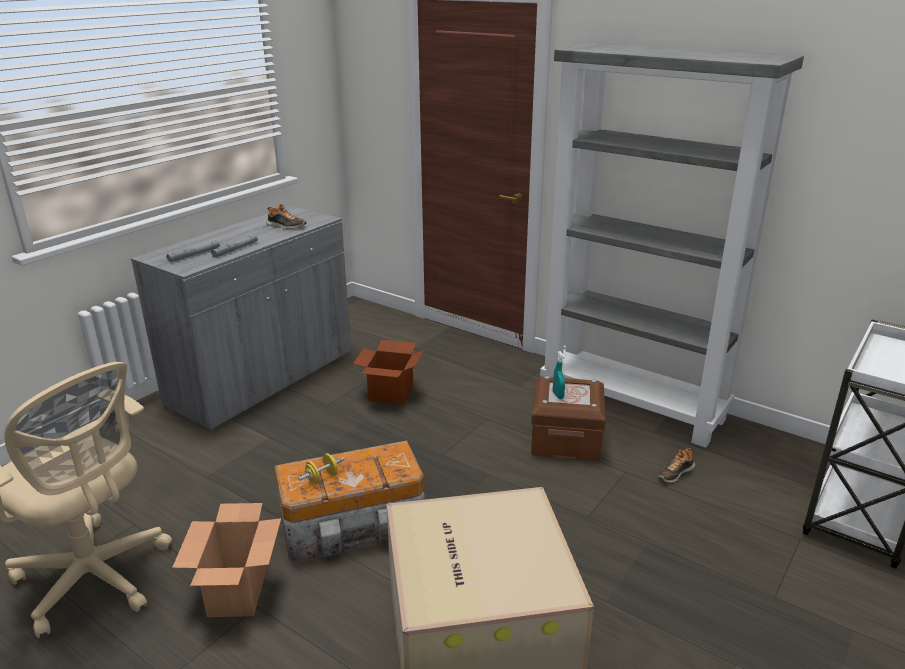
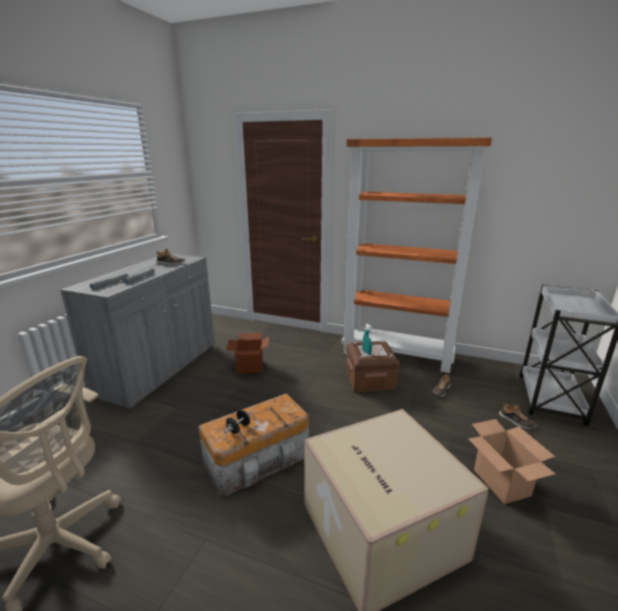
camera: 15 degrees left, 5 degrees down
(238, 592) = (187, 531): cardboard box -> cardboard box (502, 483)
(322, 478) = (238, 428): yellow dumbbell -> black dumbbell
(633, 405) = (397, 354): grey bookcase -> orange bookcase
(773, 541) = (516, 421): none -> shoe

